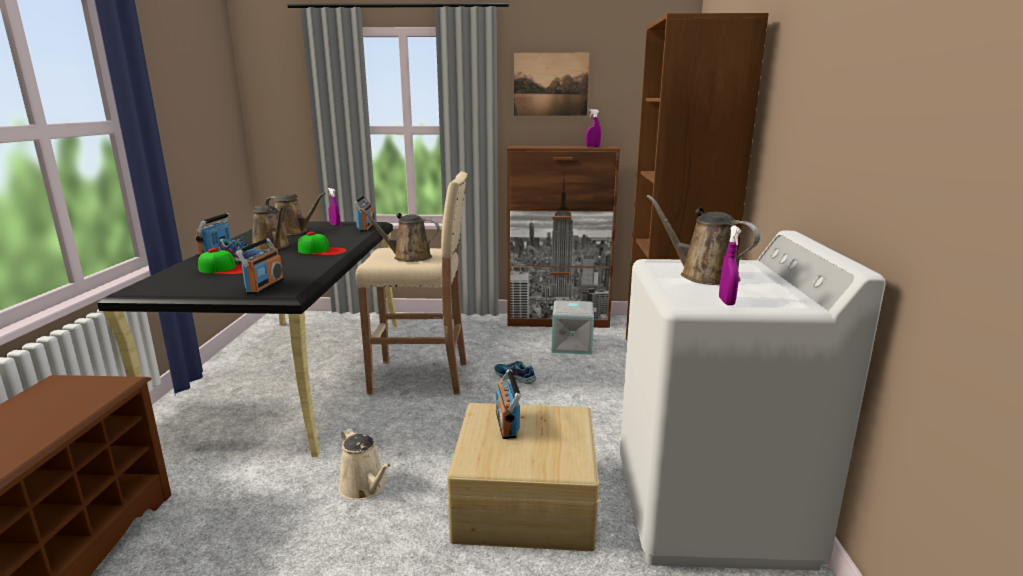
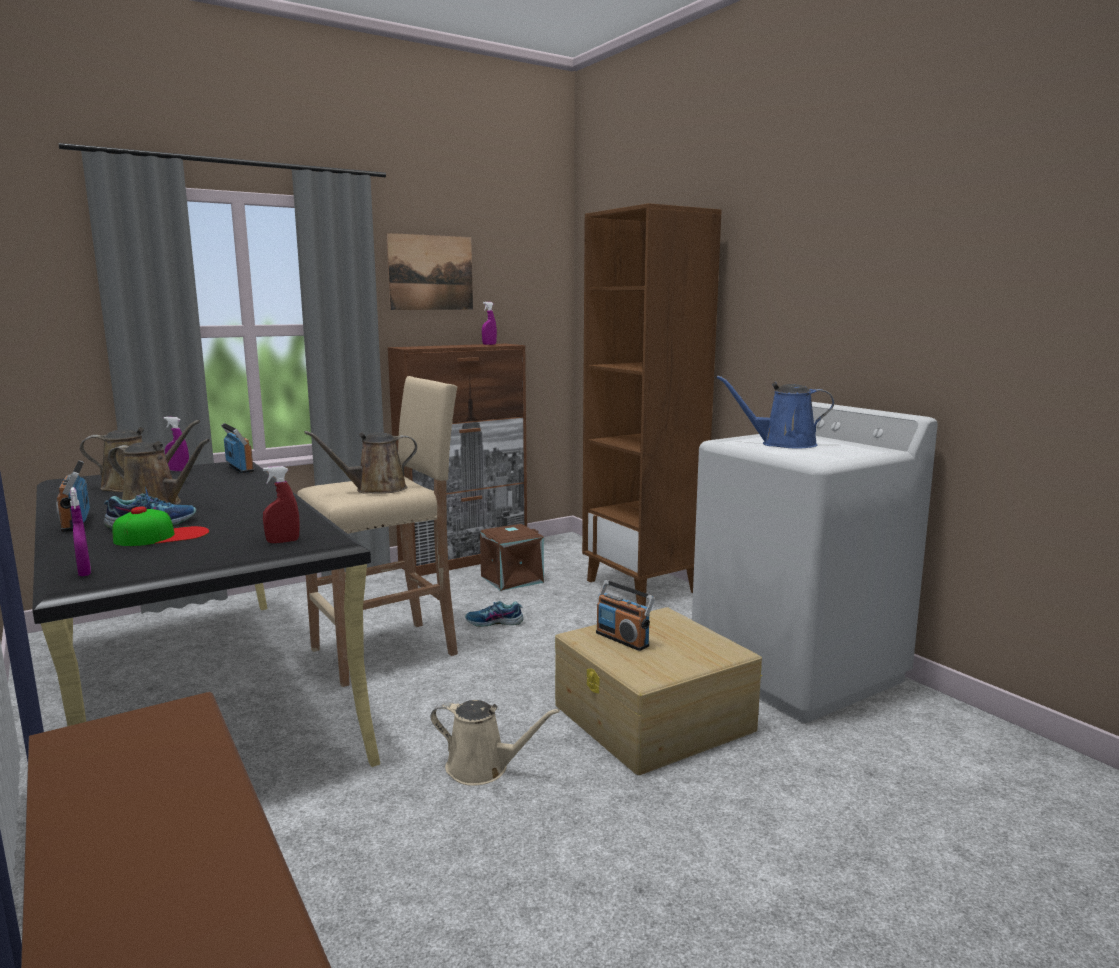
camera: 35 degrees left, 5 degrees down
(265, 286) = (283, 541): radio -> red spray bottle
(322, 251) = (249, 498): cap -> none
(572, 345) = (512, 579): grey storage box -> brown storage box
(703, 276) = (782, 444): brown watering can -> blue watering can
(726, 301) = (842, 456): purple spray bottle -> purple spray bottle (84, 572)

